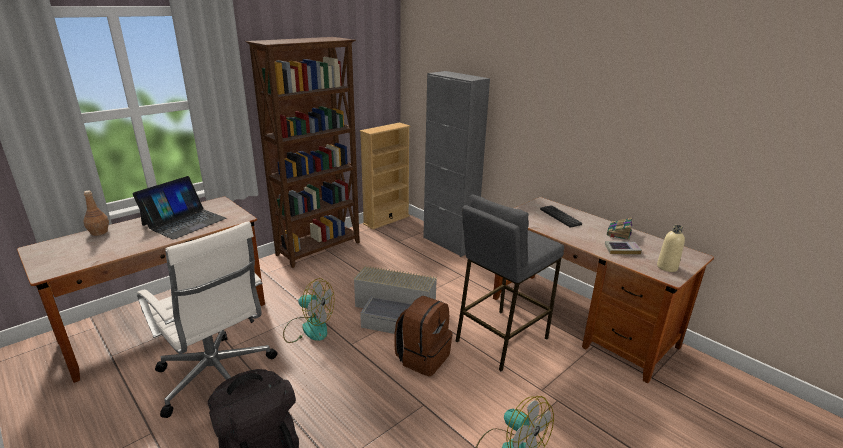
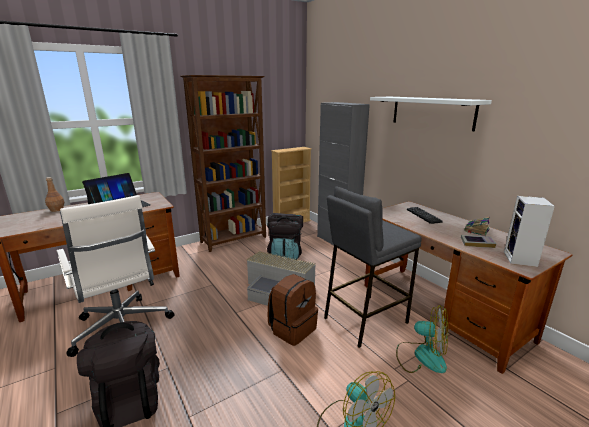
camera: 10 degrees right, 5 degrees down
(308, 328) = (206, 297): fan -> fan (421, 356)
(390, 265) = (285, 255): none -> black backpack
(567, 95) = (431, 112): none -> white shelf
(667, 267) = (521, 260): beige bottle -> speaker

